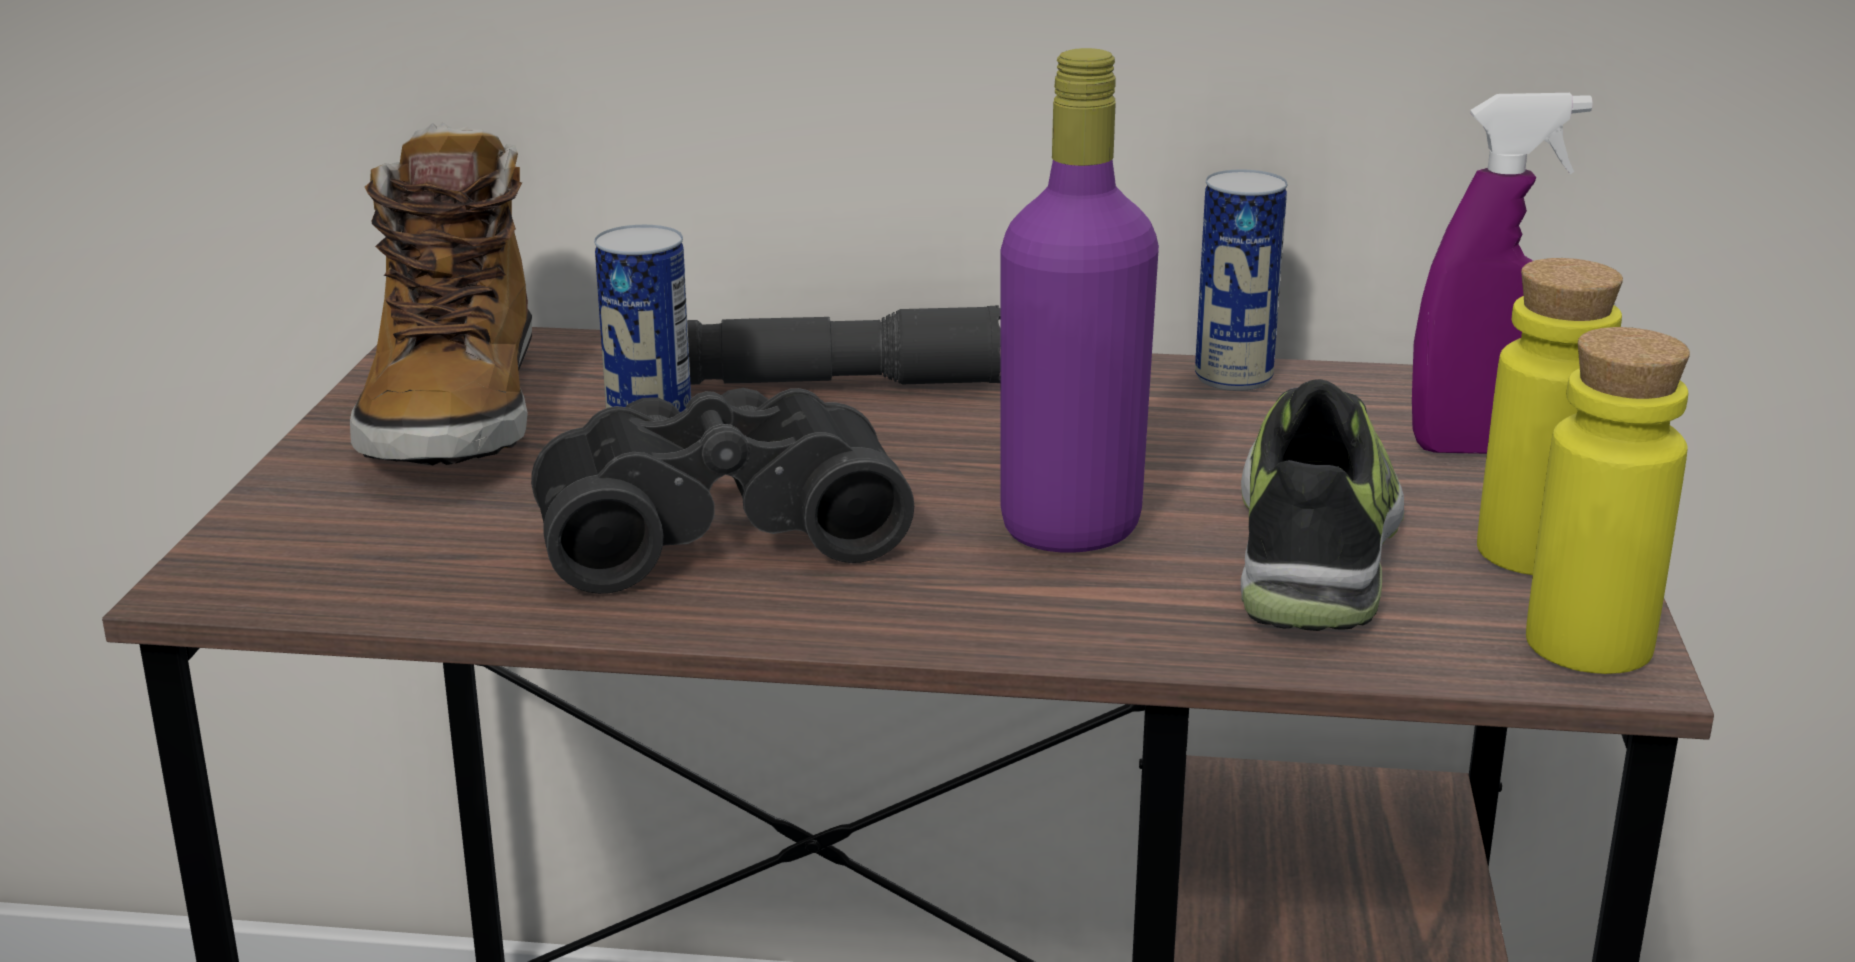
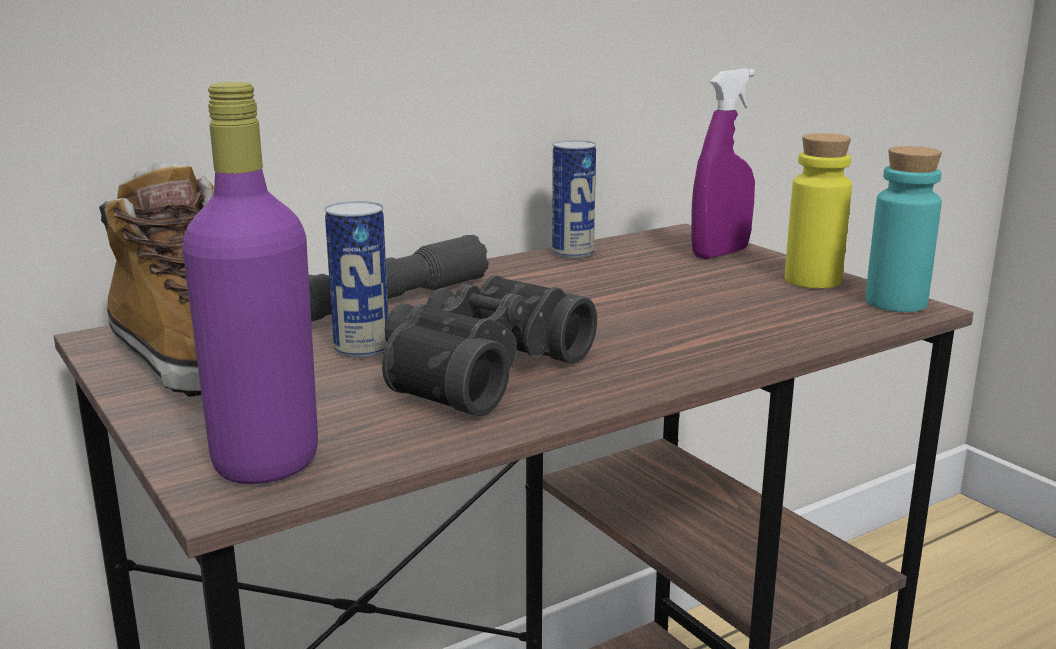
camera: 40 degrees left, 5 degrees down
(1070, 528) = (635, 322): purple bottle -> purple bottle (266, 462)
(1317, 543) = (738, 299): shoe -> none
(1588, 644) = (896, 303): yellow bottle -> turquoise bottle

